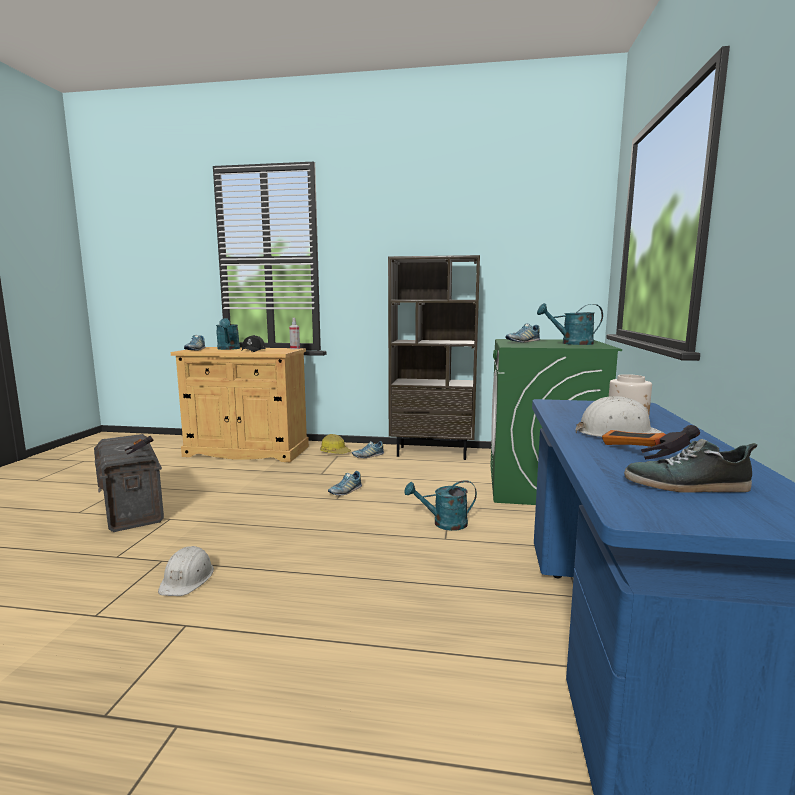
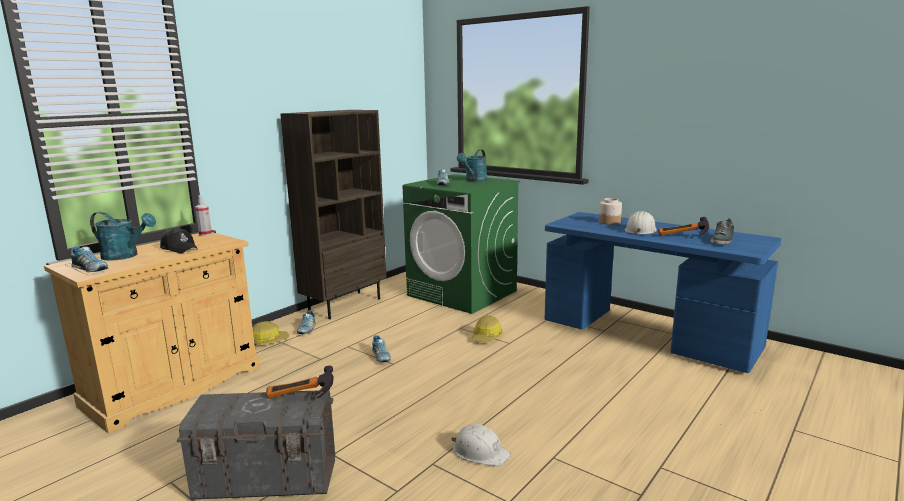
camera: 60 degrees left, 5 degrees up
(444, 524) = (487, 337): turquoise watering can -> hard hat

